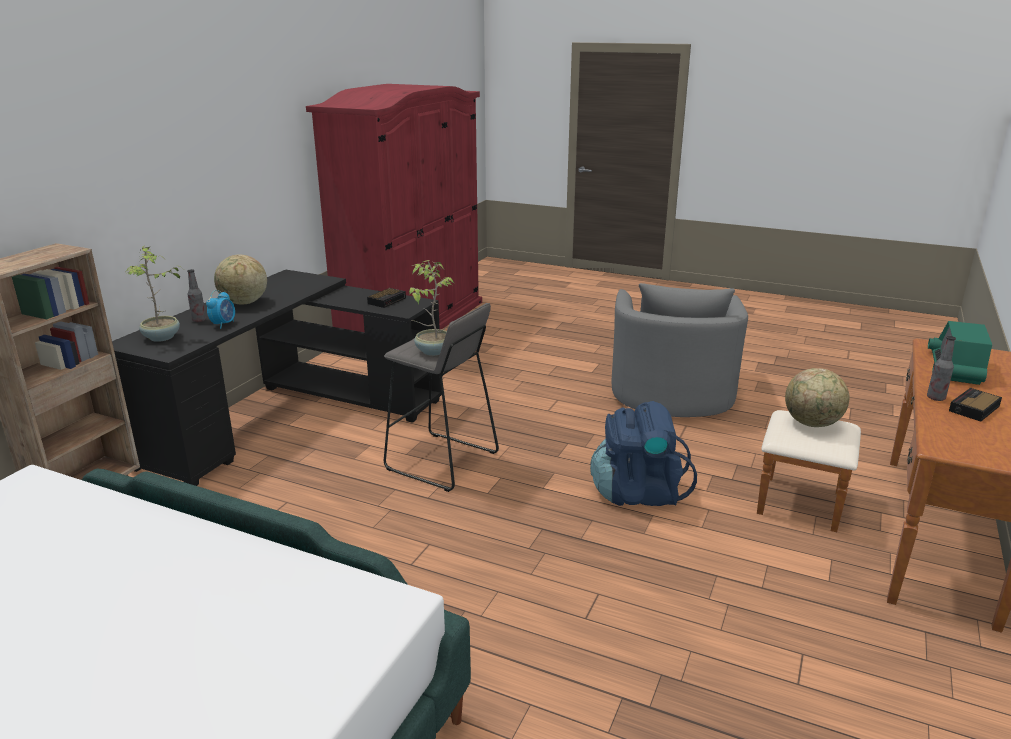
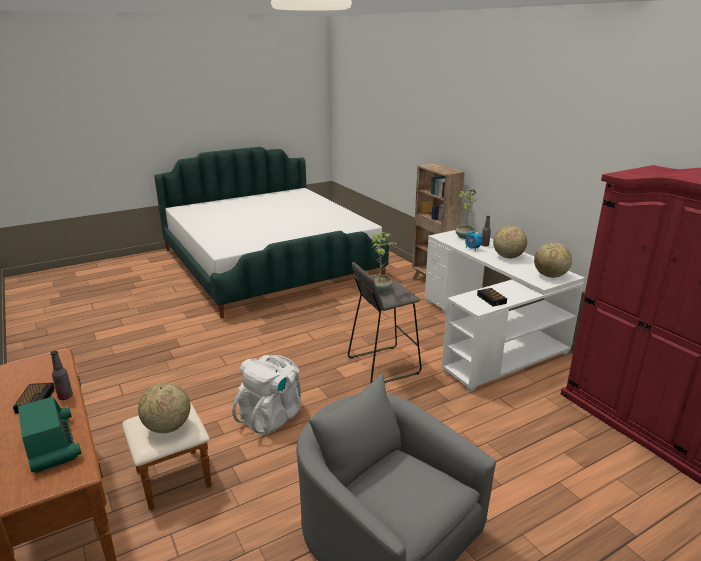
camera: 125 degrees right, 0 degrees up
(289, 415) = (490, 336): black desk -> white desk
(298, 280) = (550, 276): none -> globe
(637, 493) = (271, 416): blue backpack -> white backpack

